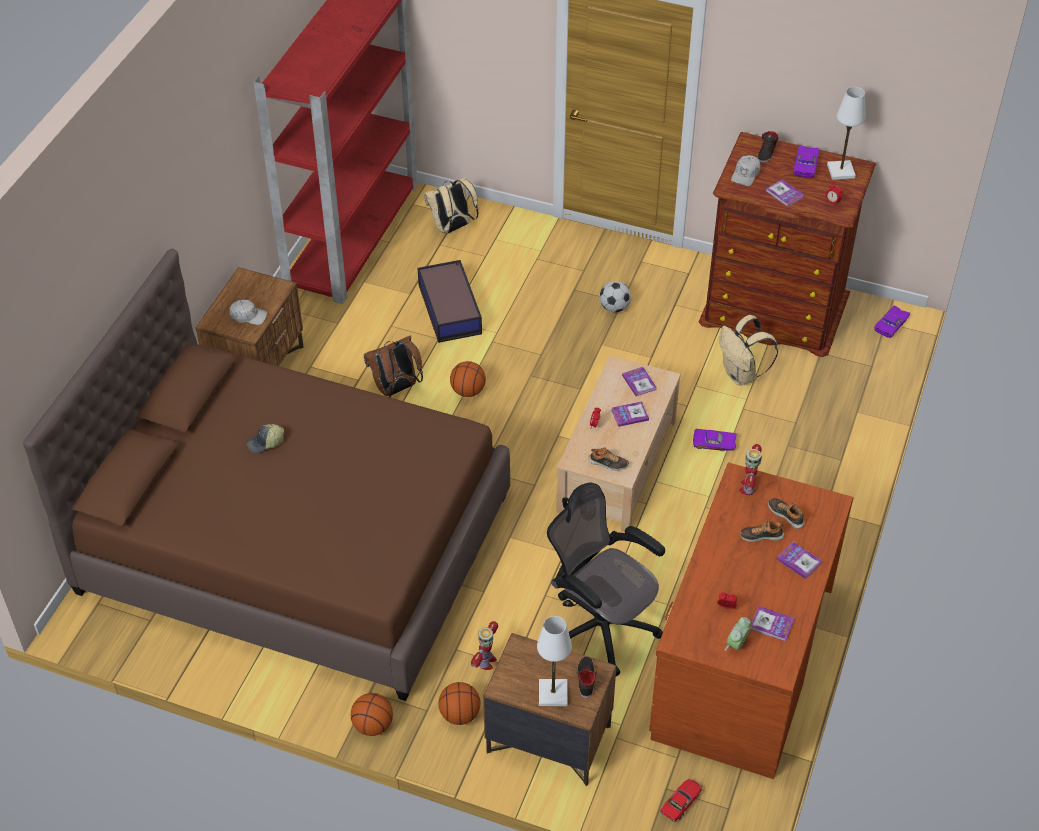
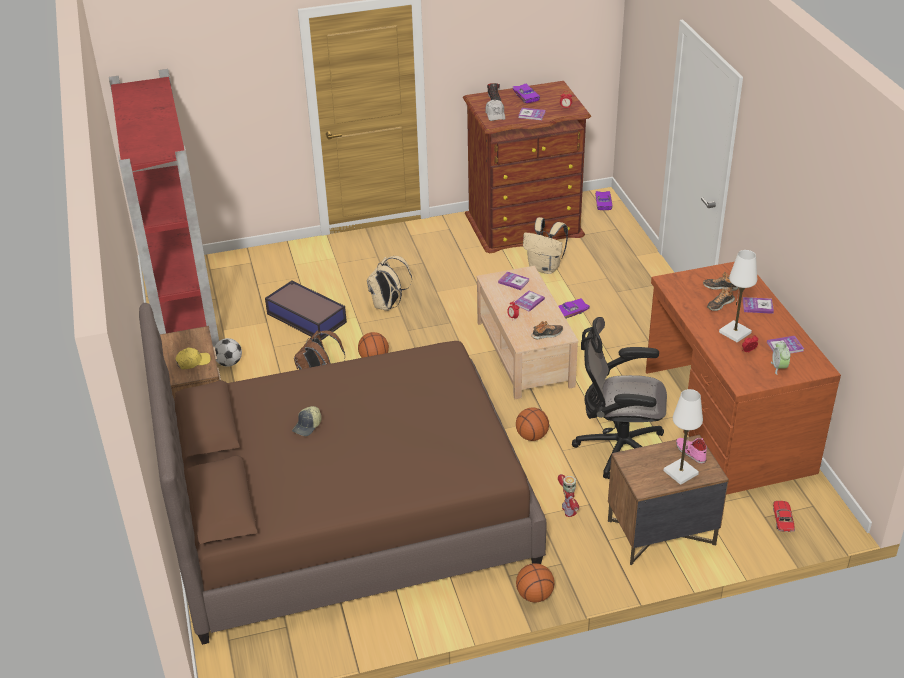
camera: 35 degrees left, 10 degrees down
(248, 316) = (193, 362): white cap -> yellow cap
(452, 228) = (255, 271): beige backpack -> beige backpack (388, 305)
(460, 714) = (586, 552): basketball -> basketball (532, 436)
(585, 678) = (690, 452): black shoe -> pink shoe
(614, 307) = (421, 268): football -> football (229, 363)
(748, 487) = (680, 283): toy robot -> none
(840, 171) = (550, 91): white table lamp -> white table lamp (734, 332)

